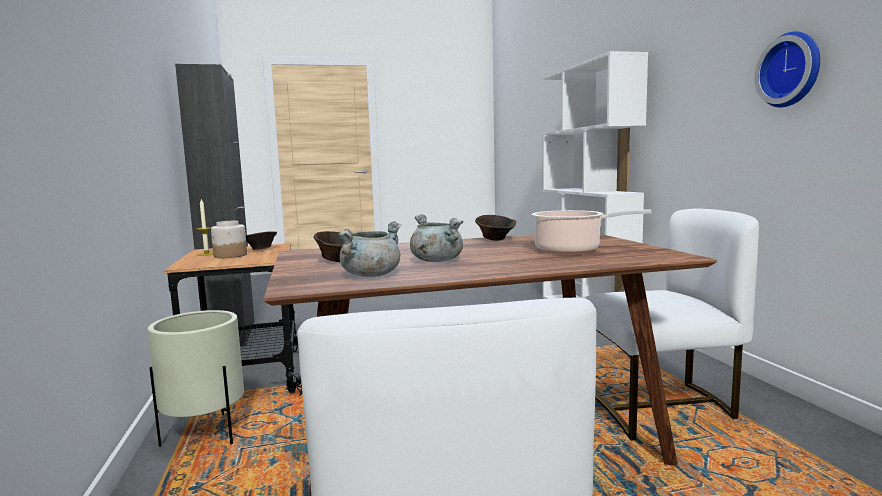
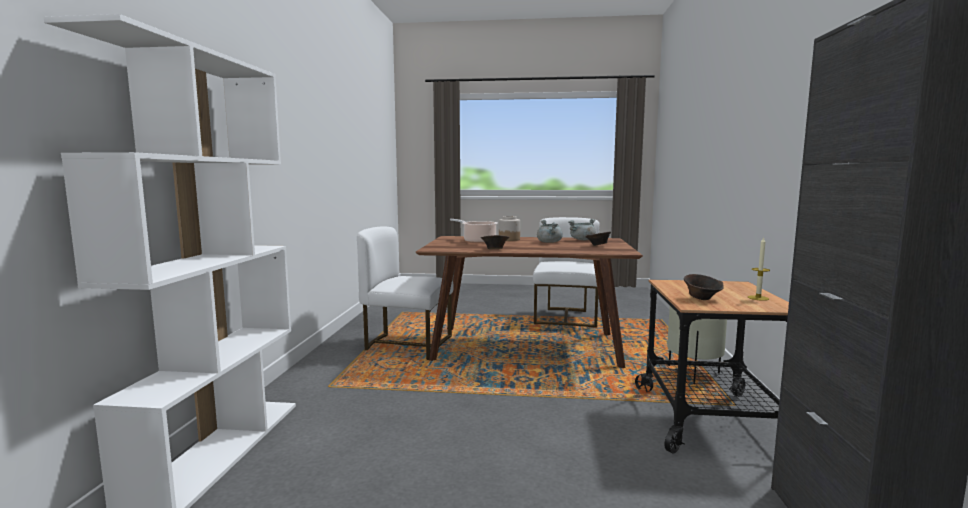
camera: 160 degrees left, 0 degrees up
(230, 255) = (721, 292): jar -> jar (509, 239)
(791, 70) = (309, 144): wall clock -> none

